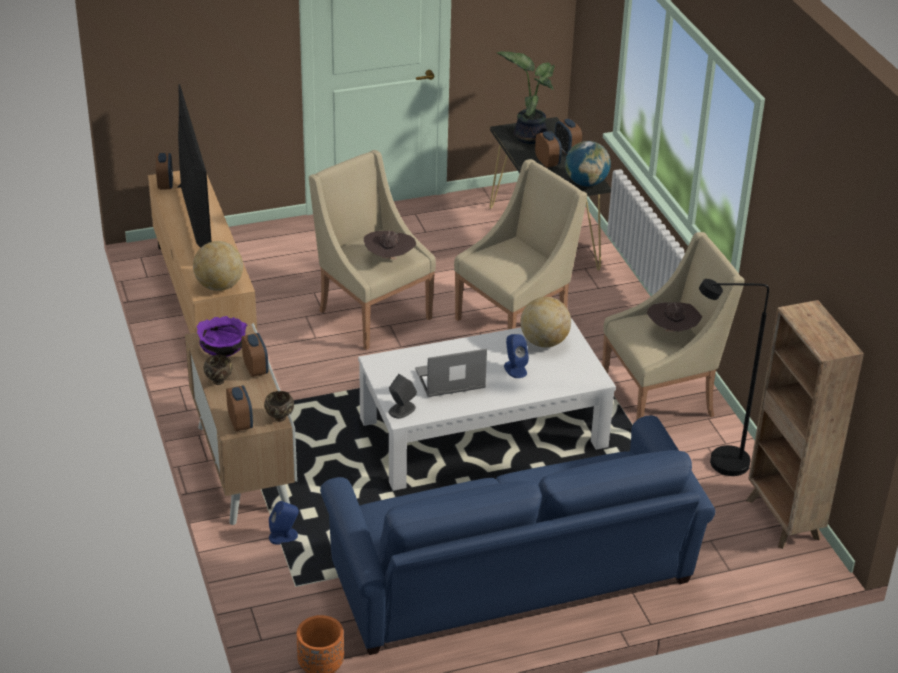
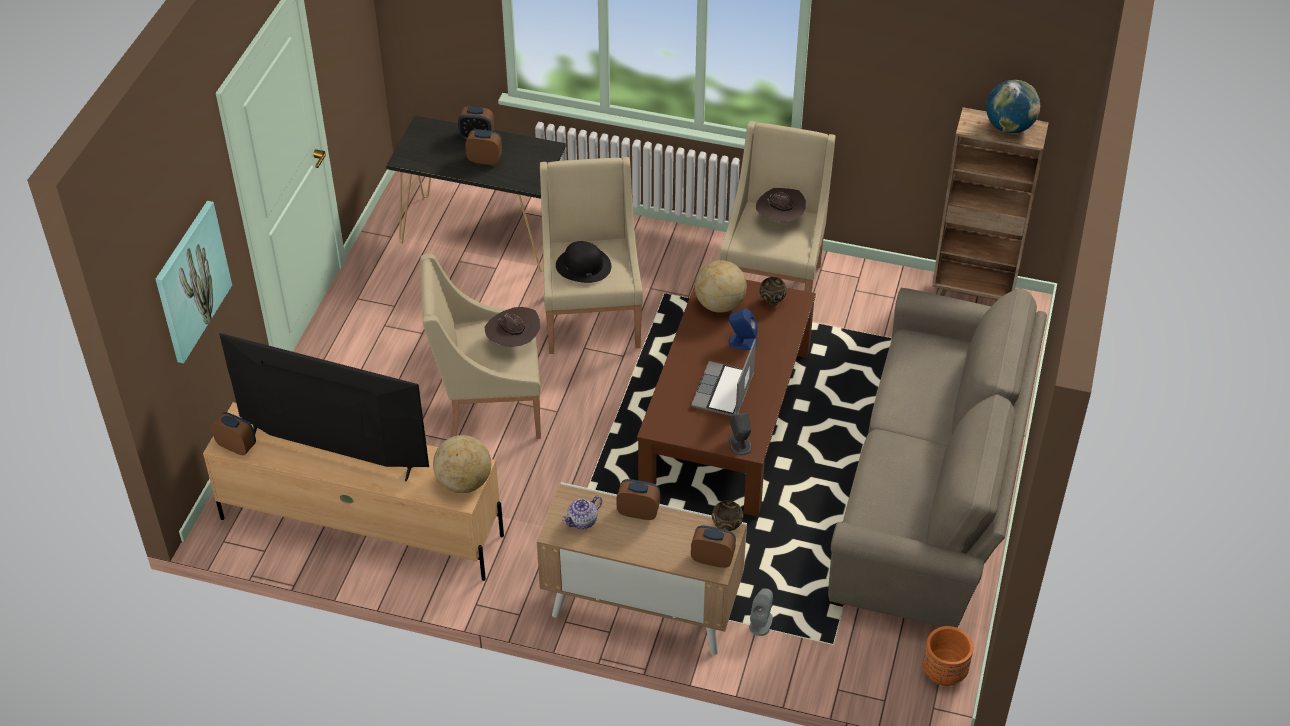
camera: 55 degrees left, 10 degrees up
(208, 51) = (192, 281): none -> picture
(219, 381) = (635, 547): brown bowl -> brown bowl (771, 301)
(223, 347) = (583, 521): purple bowl -> teapot
(284, 536) = (761, 622): blue speaker -> grey speaker
(482, 433) = (726, 418): white coffee table -> brown coffee table
(504, 258) = (583, 266): none -> black hat
(514, 583) = (931, 495): blue sofa -> beige sofa
(529, 135) = (428, 148): potted plant -> none
(586, 183) = (542, 153): globe -> globe (1009, 127)
(718, 463) = (879, 295): black floor lamp -> none

